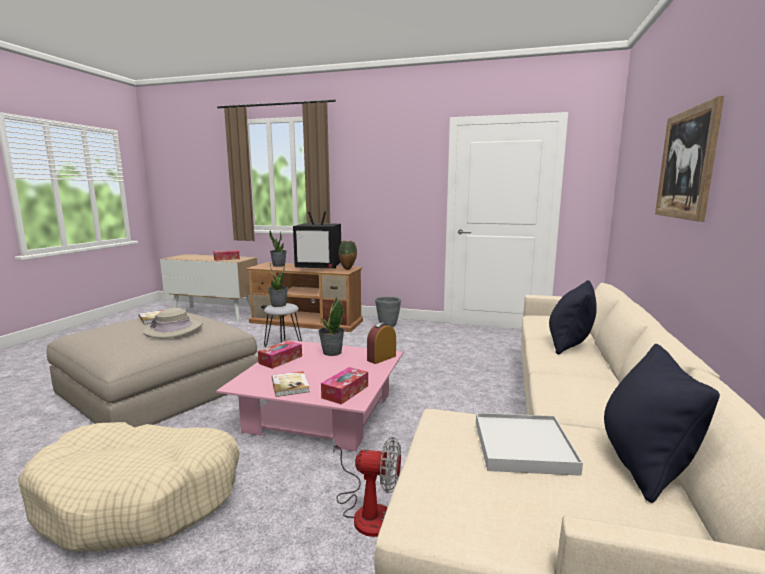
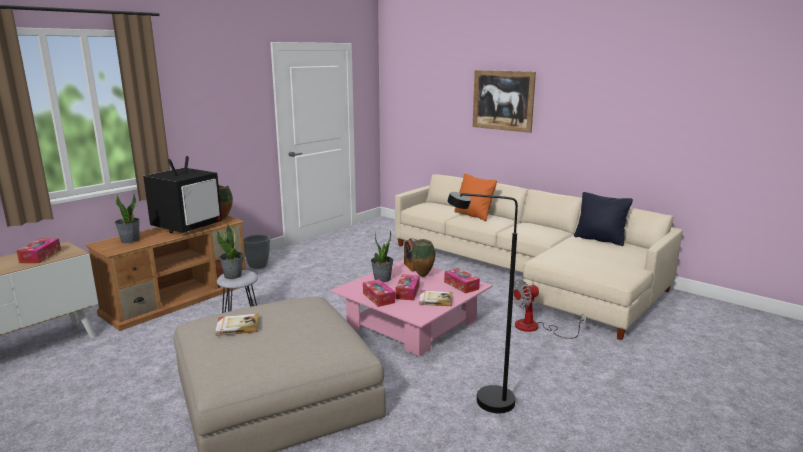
camera: 65 degrees left, 5 degrees up
(141, 498) = (484, 400): beige dog bed -> black floor lamp
(174, 329) = (301, 317): beige hat -> none
(304, 369) = (407, 292): none -> tissue box
(357, 368) = (423, 276): none -> vase
(367, 510) = (535, 328): fan -> fan turned 150 degrees counterclockwise
(522, 447) = (582, 251): white tray -> none
(569, 345) = (473, 215): black pillow -> orange pillow

